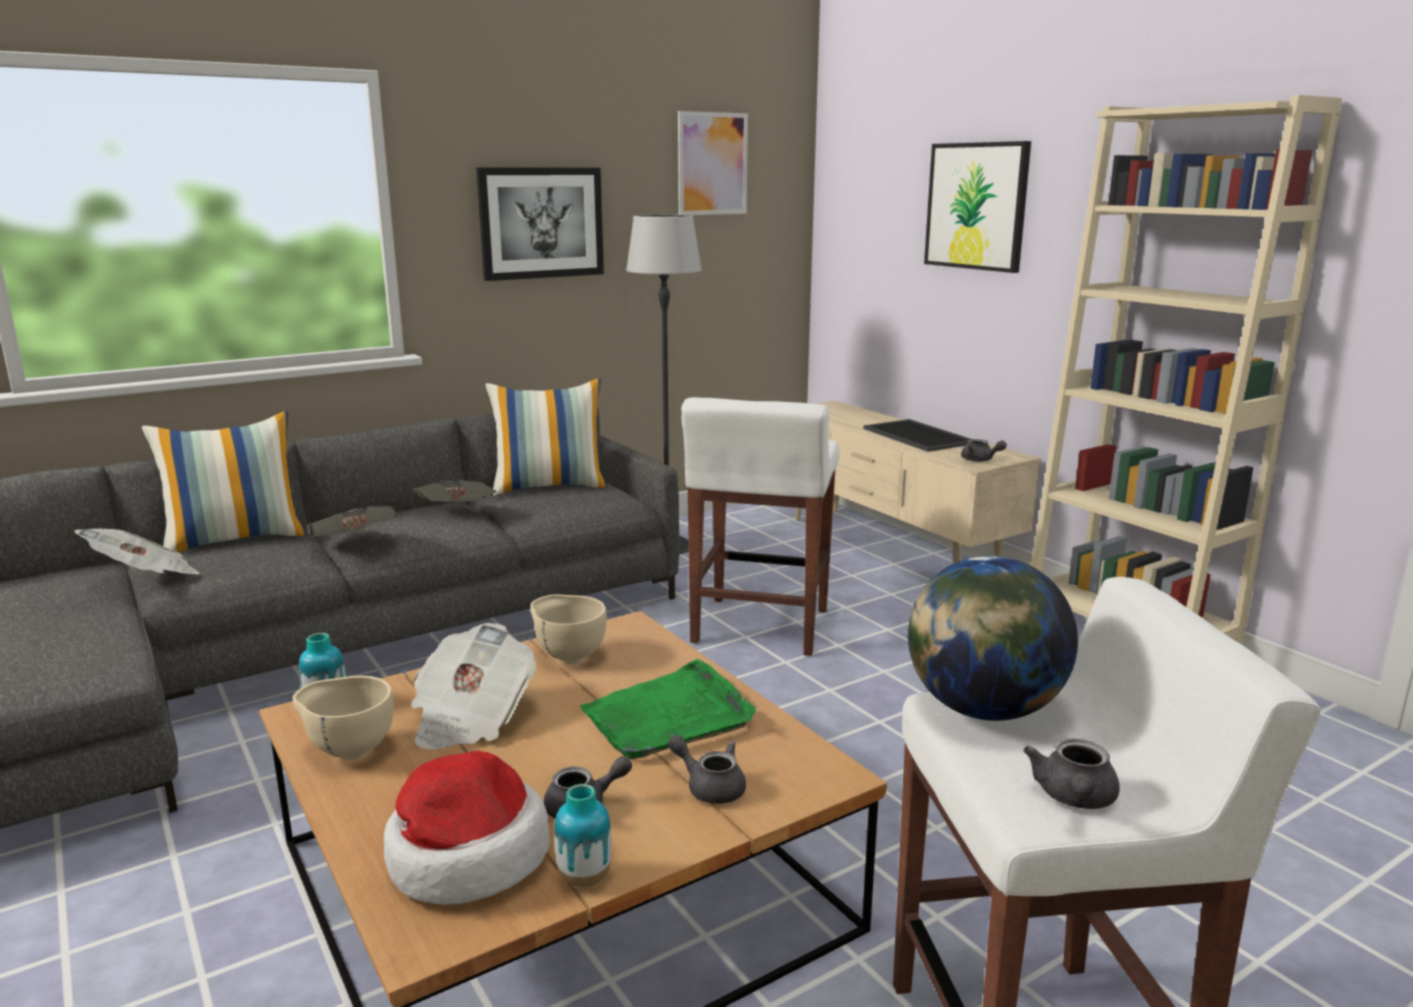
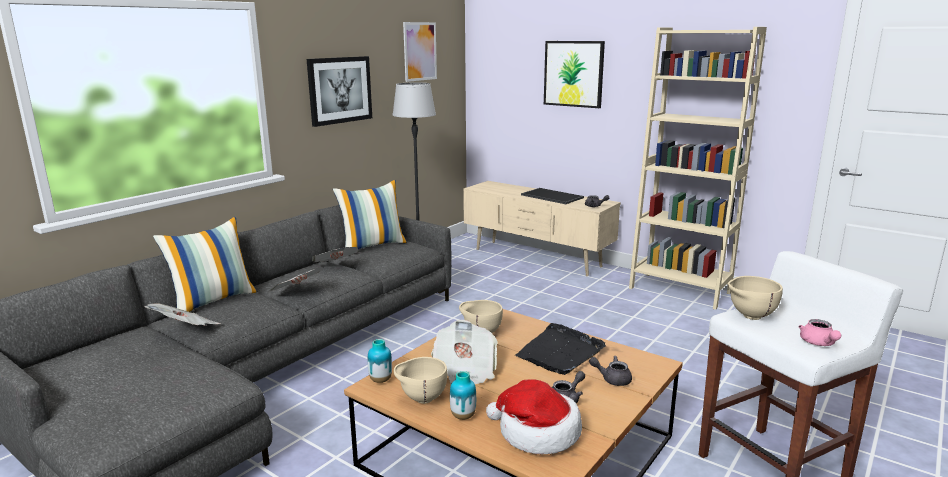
camera: 20 degrees left, 0 degrees up
(584, 878) = (600, 428): vase -> vase (463, 416)
(668, 716) = (560, 352): green tray -> black tray
(759, 627) = (506, 308): white stool -> none
(983, 709) = (749, 316): globe -> beige bowl
(1073, 799) = (818, 343): grey teapot -> pink teapot

